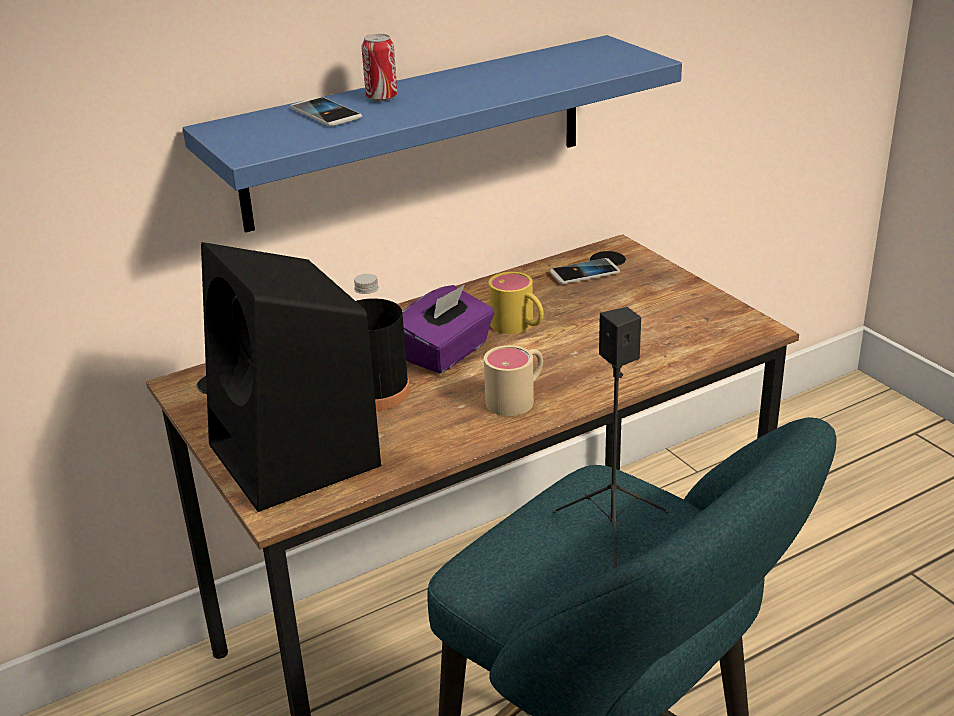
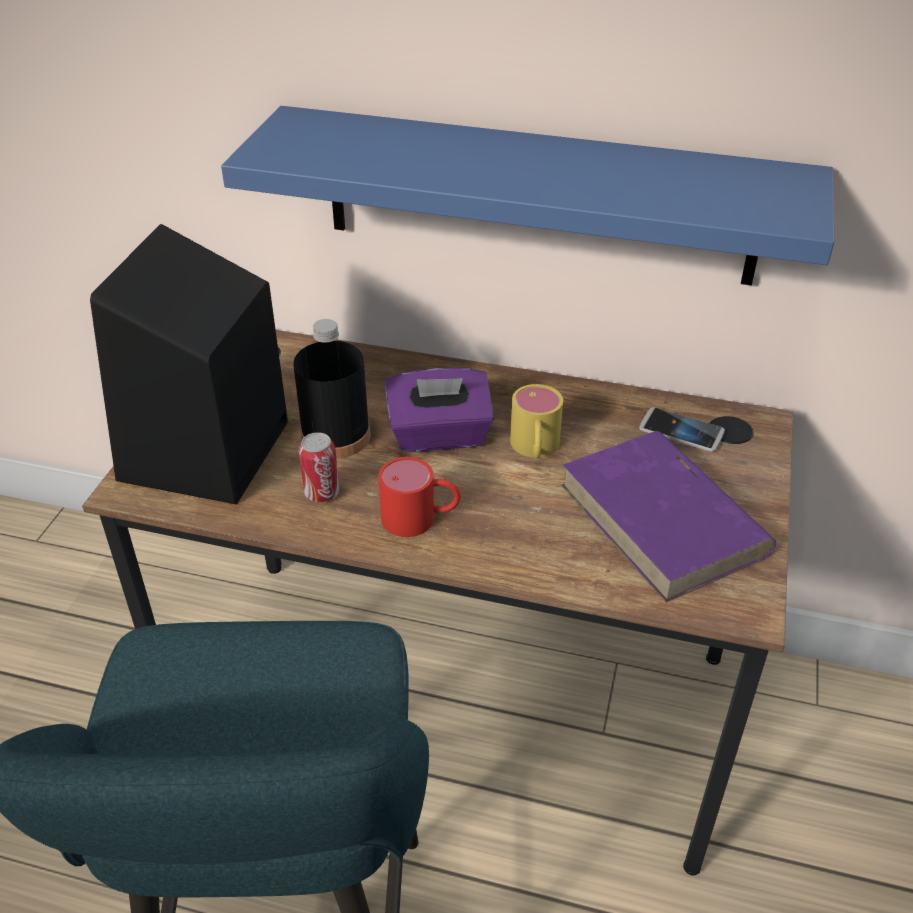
camera: 45 degrees right, 10 degrees up
(326, 114) = (390, 142): phone -> none
(381, 98) = (465, 146): can -> can (322, 493)
(518, 397) = (420, 518): beige mug -> red mug
(612, 533) = (272, 706): black speaker -> none
(651, 317) = (664, 520): none -> purple book

